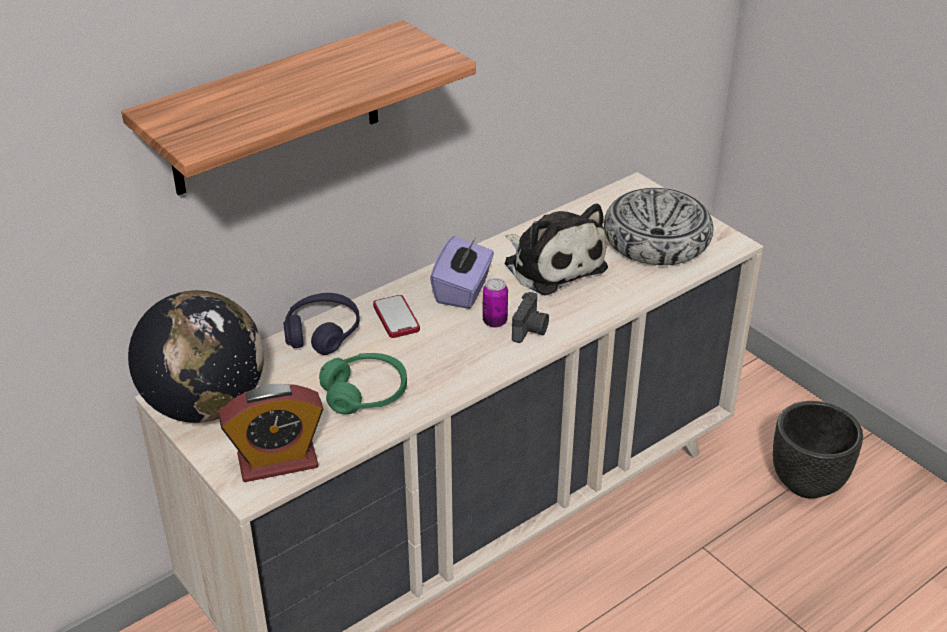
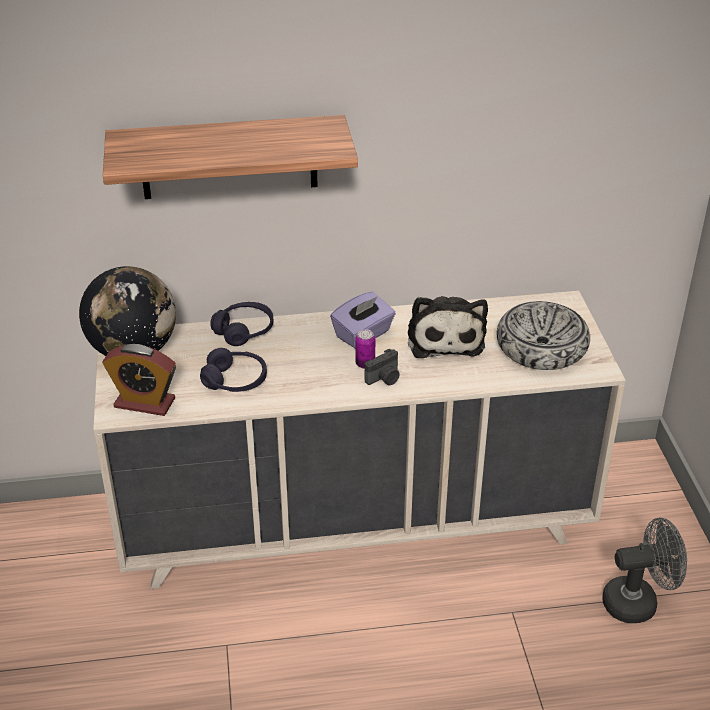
camera: 30 degrees right, 0 degrees up
(365, 394) = (235, 380): green headphones -> purple headphones
(396, 318) = (300, 338): phone -> none
(806, 483) = (638, 602): black planter -> grey fan

